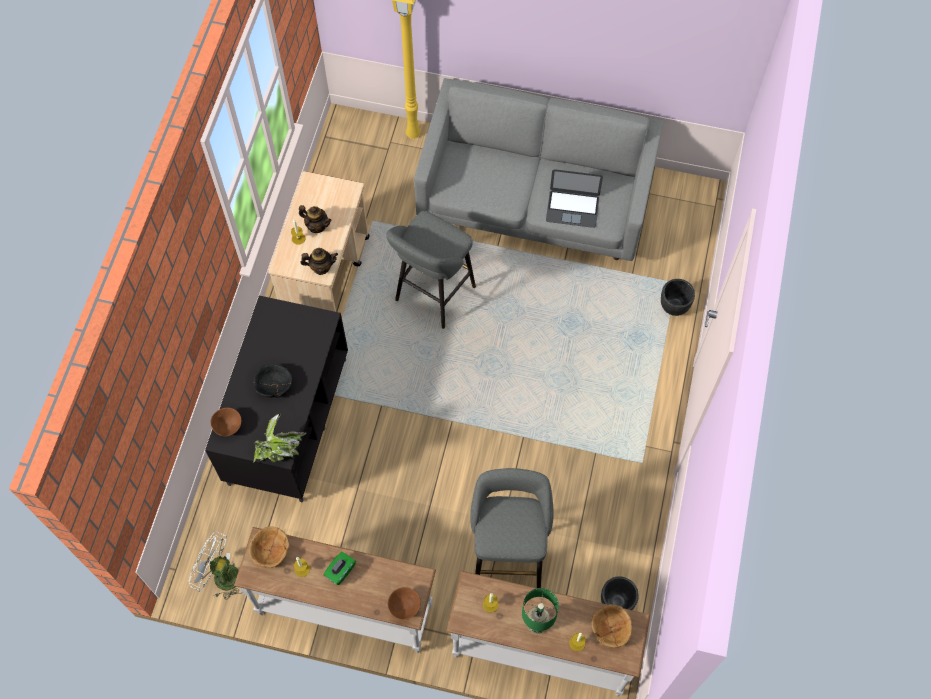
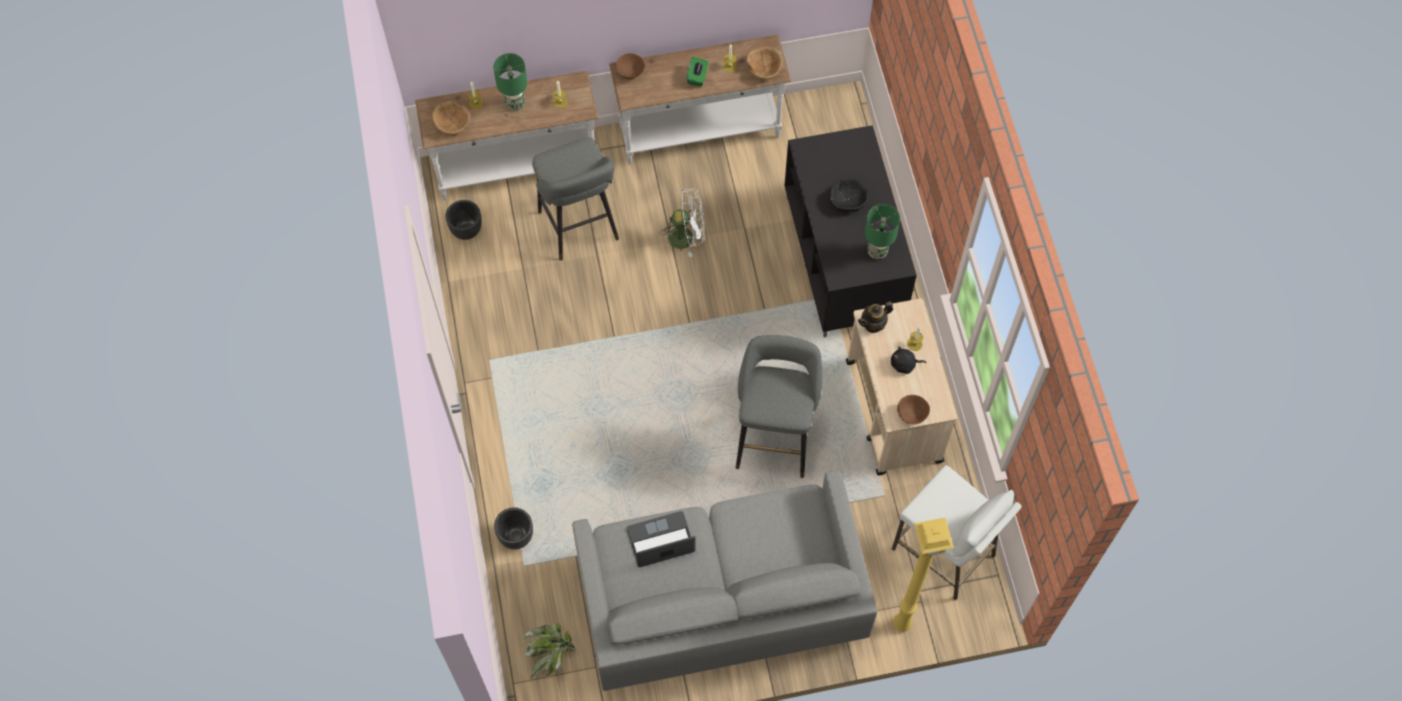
camera: 155 degrees right, 0 degrees up
(220, 576) = (819, 114): white fan -> white fan (686, 236)
(228, 427) = (865, 150): brown bowl -> brown bowl (911, 414)
(278, 329) = (877, 251): none -> green table lamp
(279, 451) = (807, 149): potted plant -> potted plant (550, 655)
(317, 226) = (904, 364): teapot -> black plush toy
(353, 166) = (944, 552): none -> white stool

